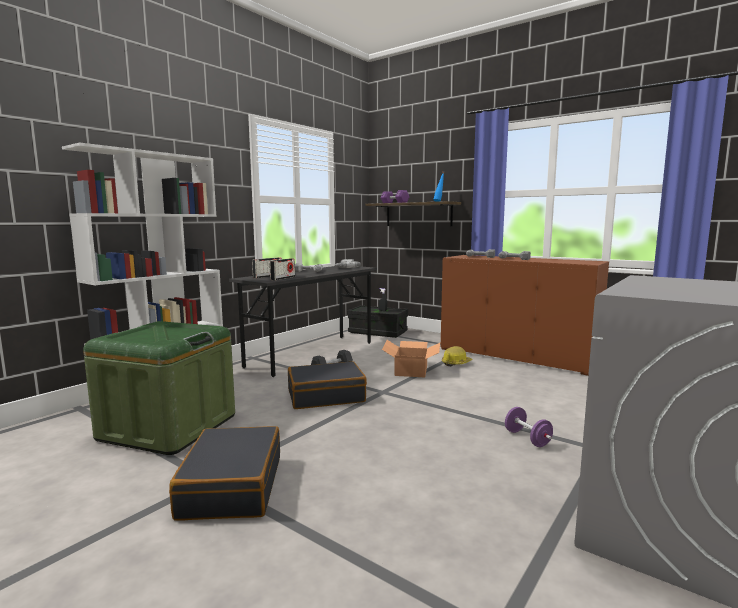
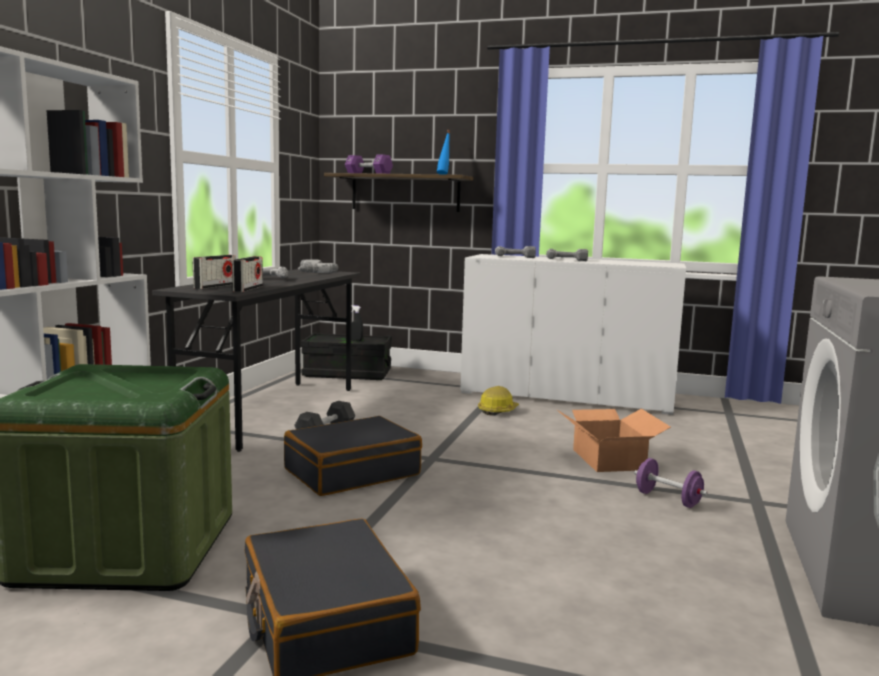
camera: 20 degrees left, 0 degrees up
(410, 370) = (444, 425): cardboard box -> cardboard box (608, 460)
(516, 356) = (566, 396): brown cabinet -> white cabinet

